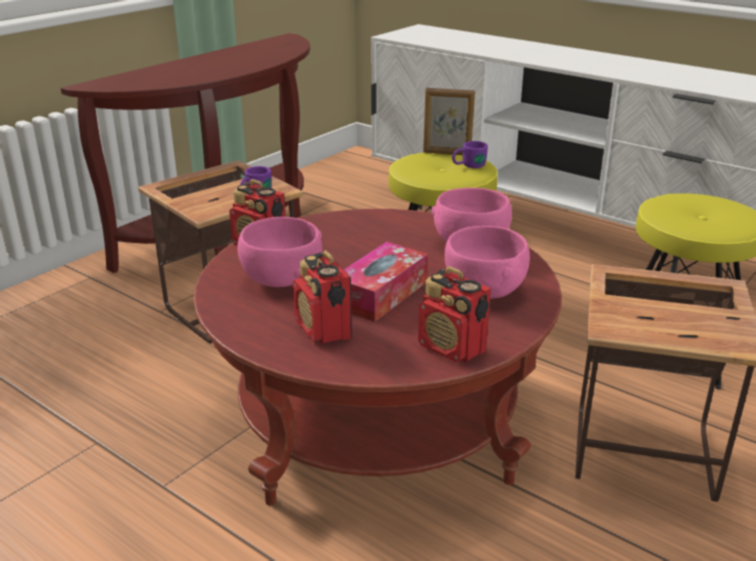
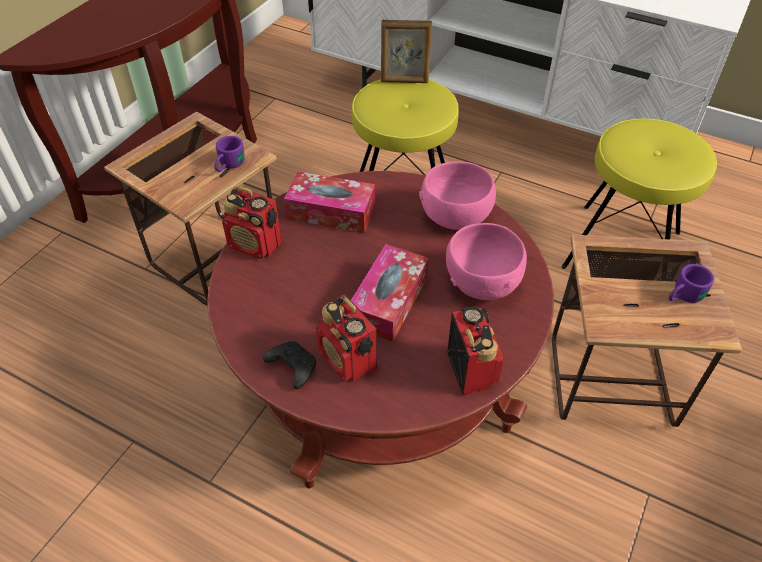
camera: 10 degrees left, 20 degrees up
(263, 329) = (292, 367): none -> black game controller
(281, 279) = (289, 292): pink bowl -> none
(344, 231) = (331, 212): none -> tissue box
(452, 348) = (471, 369): radio -> radio turned 135 degrees counterclockwise
(468, 166) = (429, 99): purple mug -> purple mug (682, 296)

